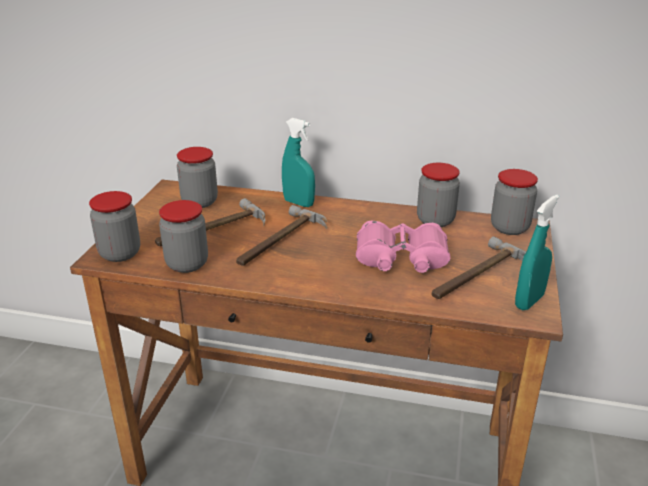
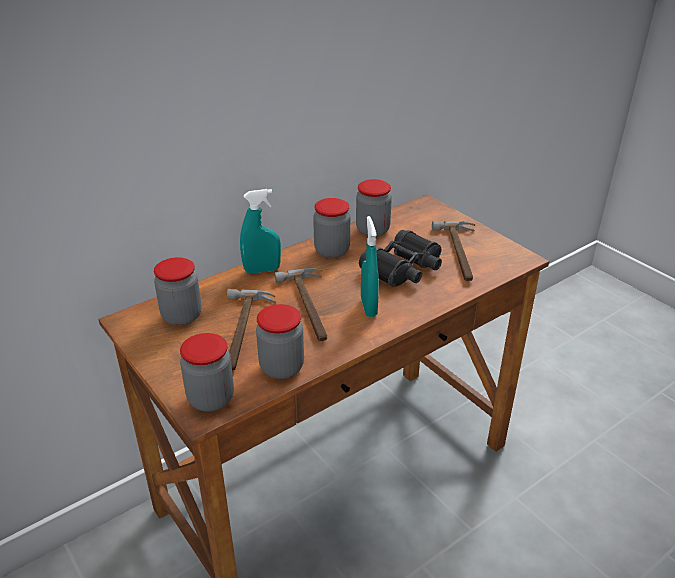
camera: 50 degrees left, 5 degrees up
(401, 259) = (403, 269): pink binoculars -> black binoculars
(509, 228) = (419, 211): jar -> jar (332, 251)
(529, 301) = (507, 252): turquoise spray bottle -> turquoise spray bottle (368, 307)

